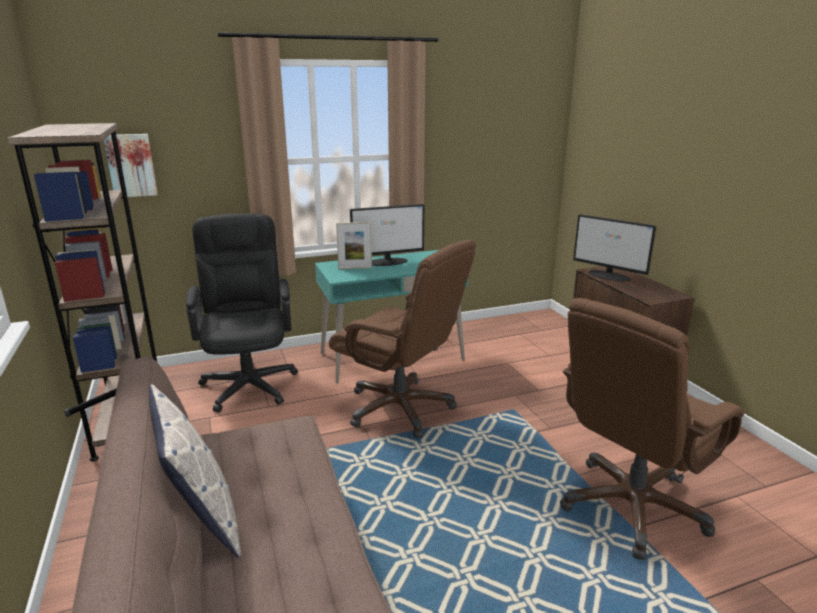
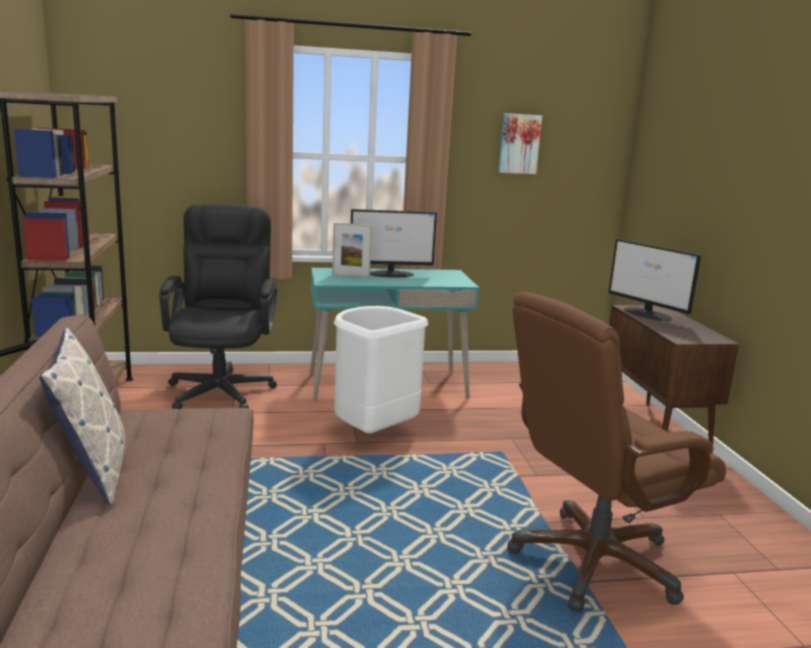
camera: 10 degrees right, 5 degrees down
(131, 165) = (131, 144): picture -> picture (519, 144)
(401, 408) = (373, 433): brown office chair -> white trash can

